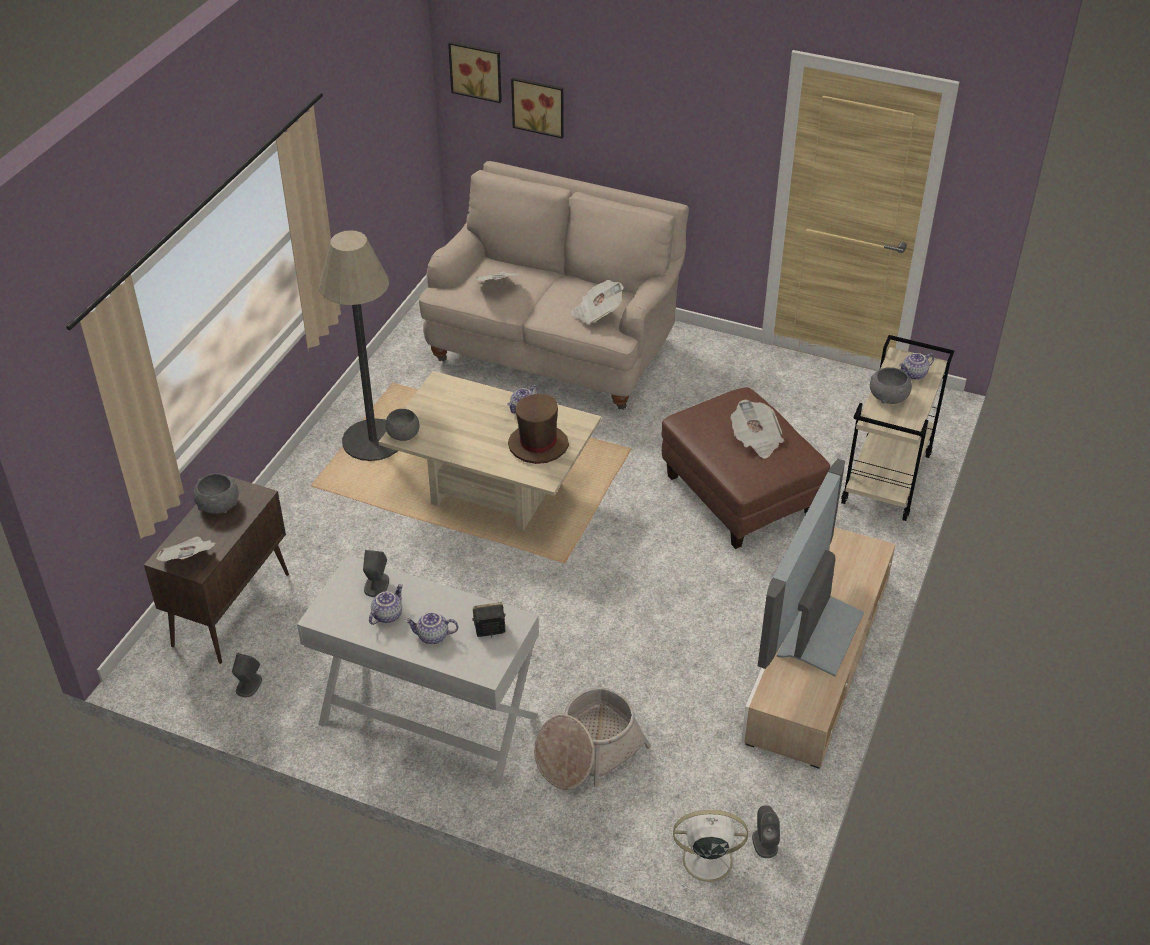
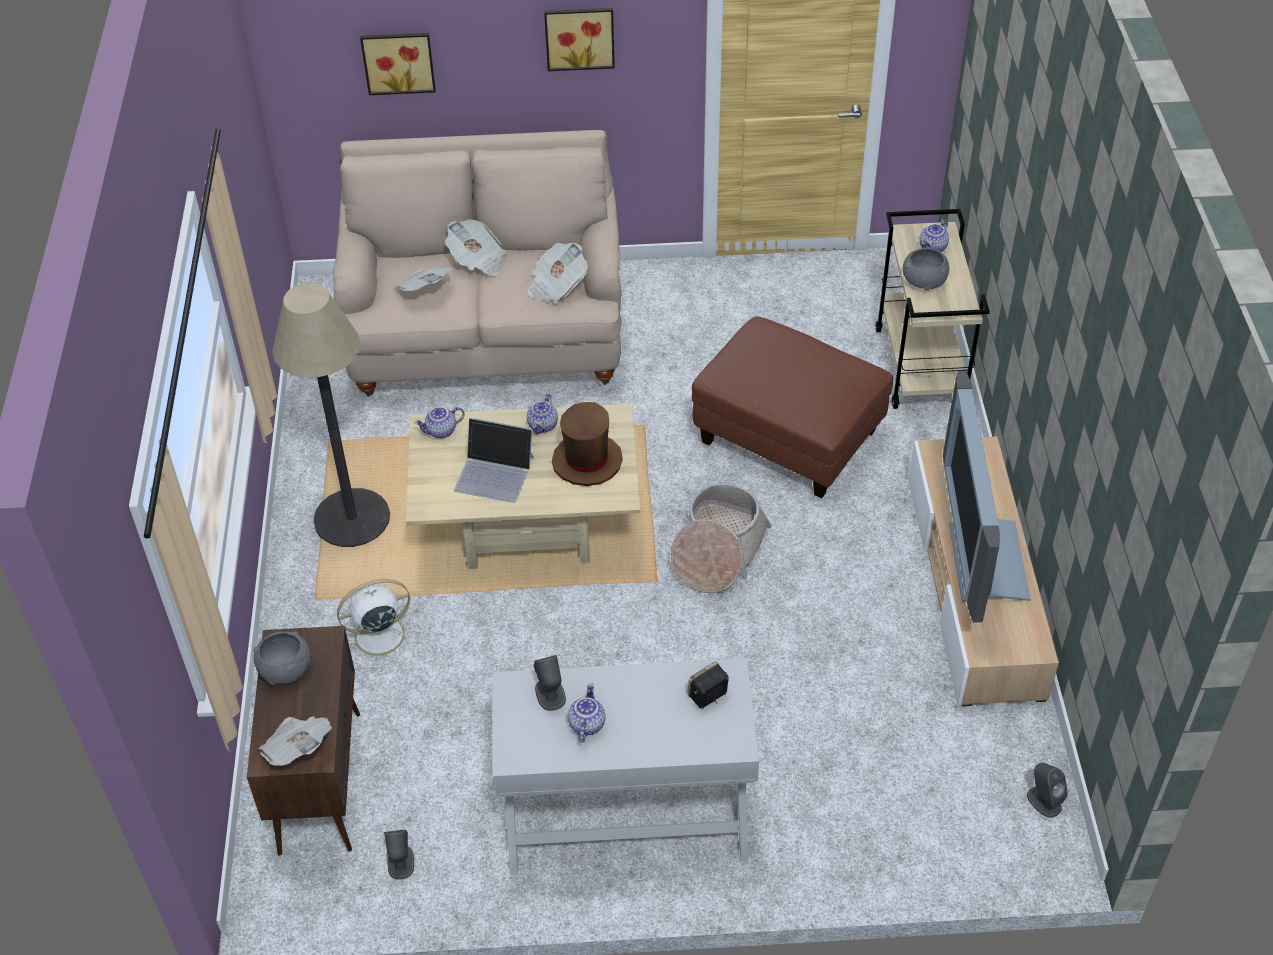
camera: 25 degrees left, 5 degrees up
(403, 436) = (430, 505): grey bowl -> none
(432, 637) = (652, 729): teapot -> teapot (441, 431)
(464, 430) = (495, 473): none -> laptop
(476, 70) = (310, 38): picture -> picture (579, 37)
(588, 752) = (814, 780): basket -> basket (717, 551)
(705, 860) = (999, 844): white fan -> white fan (377, 636)
(756, 440) = (807, 373): newspaper -> newspaper (477, 260)

